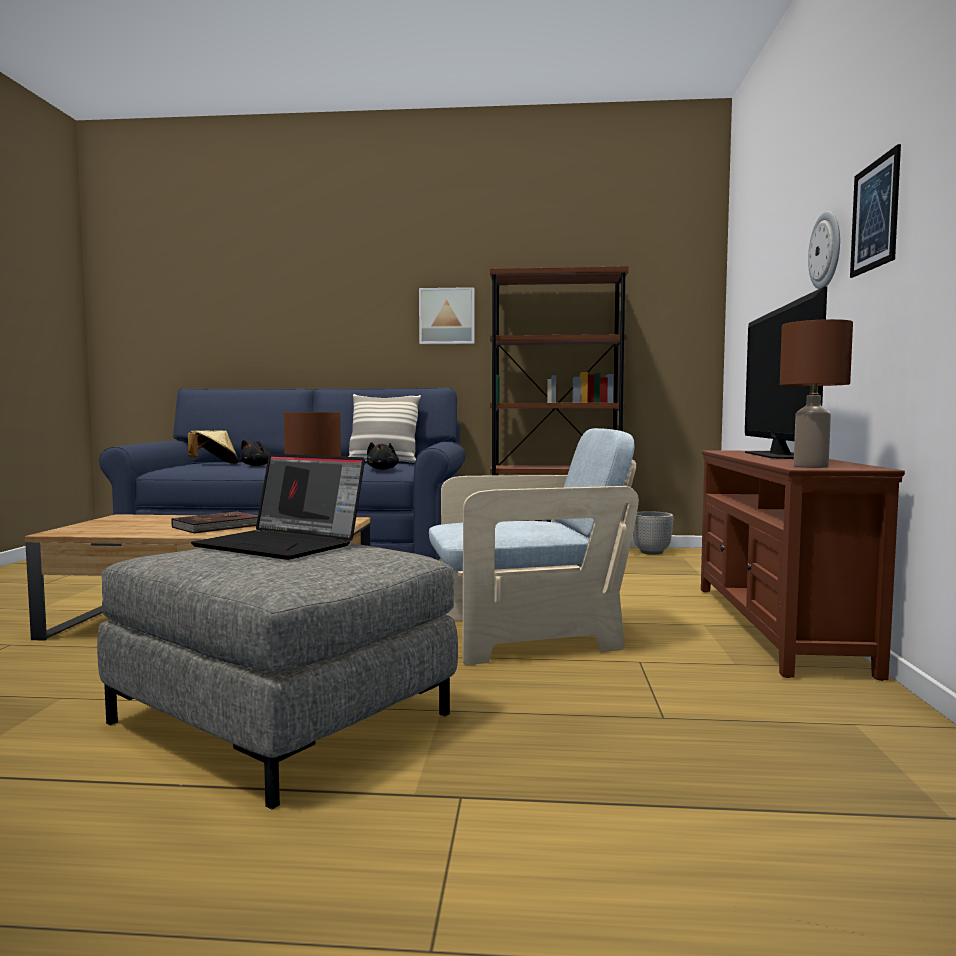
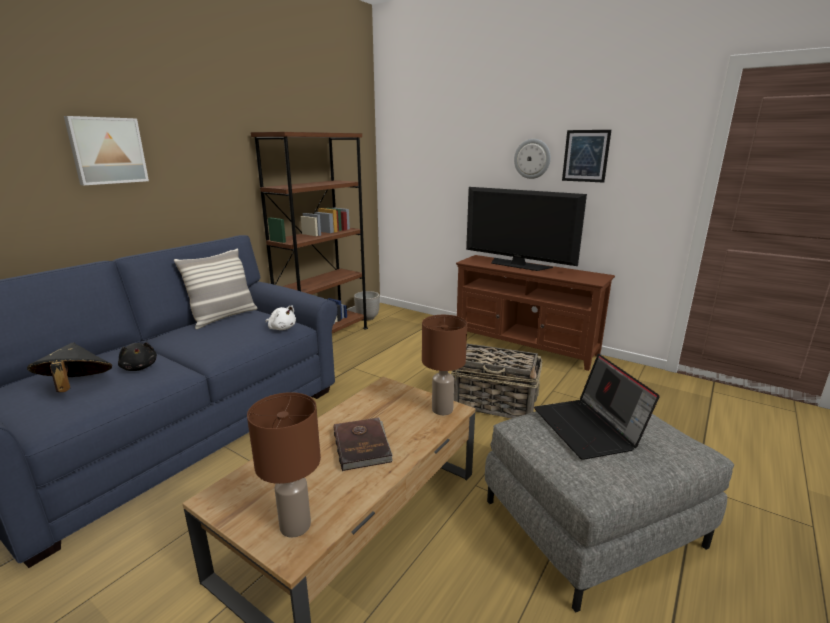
camera: 60 degrees left, 15 degrees up
(214, 464) = (76, 387): beige hat -> black hat
(283, 545) = (589, 429): laptop -> laptop turned 105 degrees clockwise
(383, 469) = (281, 328): black plush toy -> white plush toy
(447, 316) = (216, 166): picture -> picture (107, 150)
(526, 636) = (495, 404): beige armchair -> basket
(809, 466) = (592, 280): brown table lamp -> brown table lamp (294, 526)

